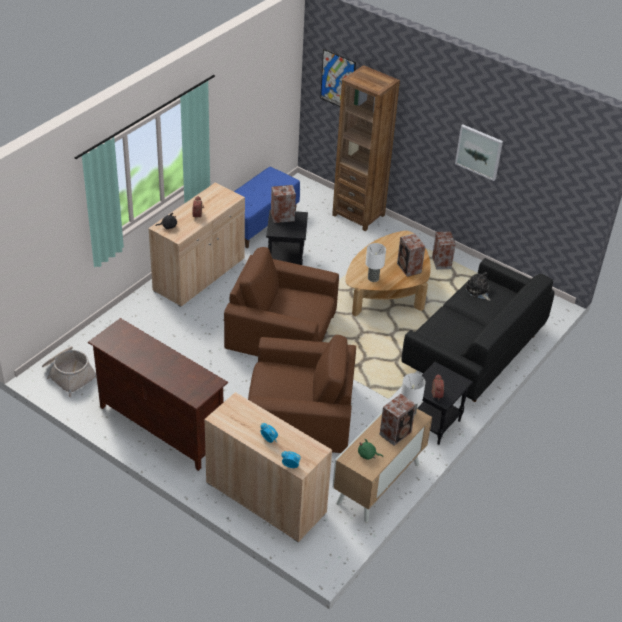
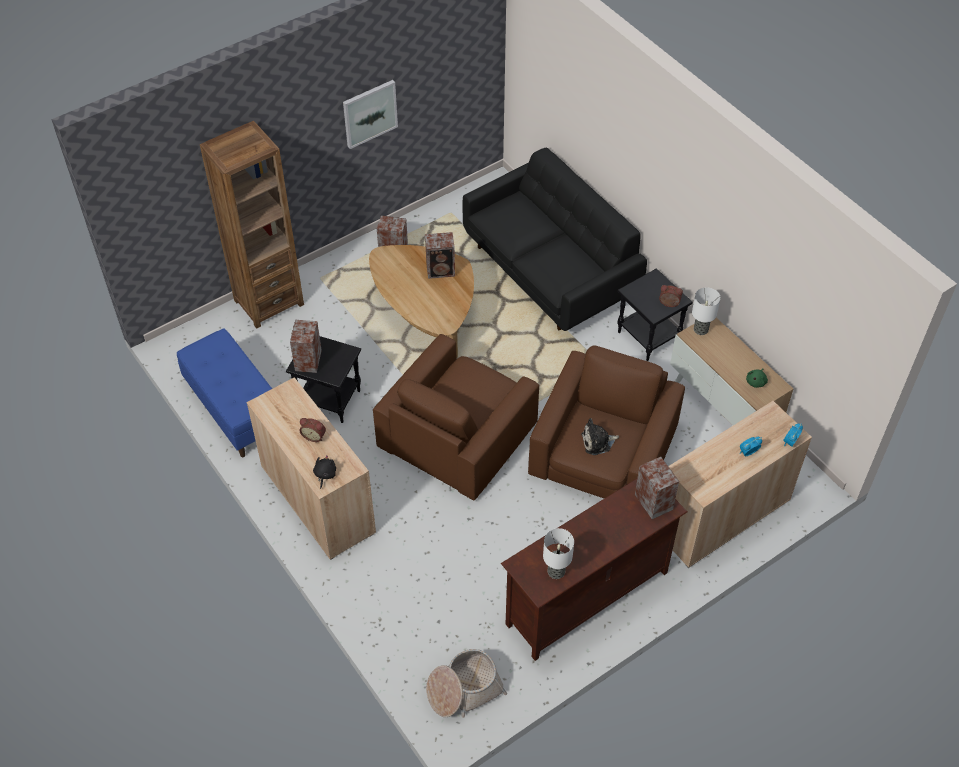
camera: 70 degrees left, 10 degrees up
(338, 80) = (167, 191): picture -> none
(373, 278) = (447, 307): table lamp -> table lamp (556, 571)
(396, 433) = (729, 349): speaker -> speaker (653, 501)
(478, 291) = (505, 222): plush toy -> plush toy (598, 442)

